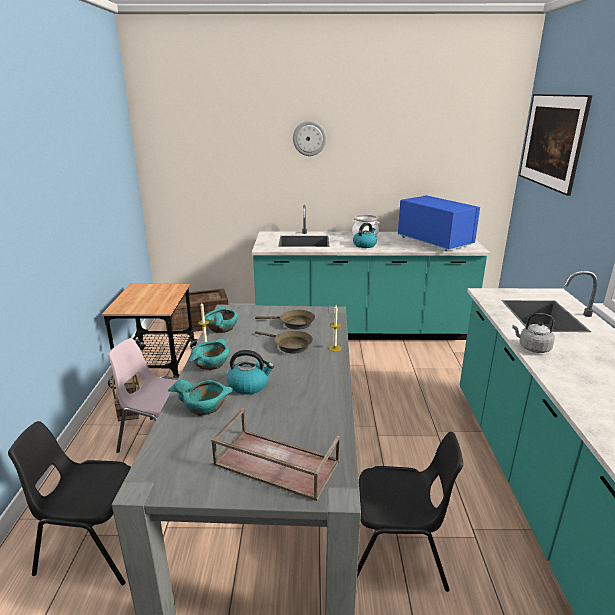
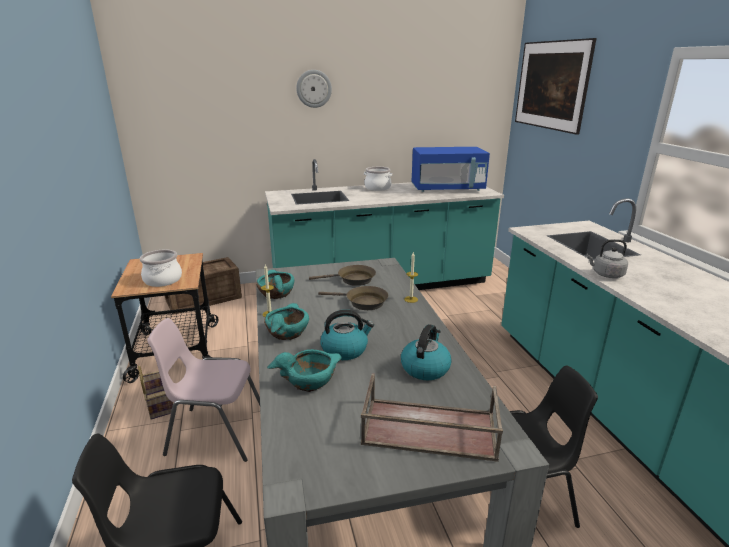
camera: 15 degrees left, 0 degrees up
(146, 305) = (162, 280): none -> cooking pot
(365, 245) = (384, 196): kettle -> kettle (425, 368)
(434, 241) = (447, 189): blue microwave -> blue microwave turned 135 degrees clockwise

